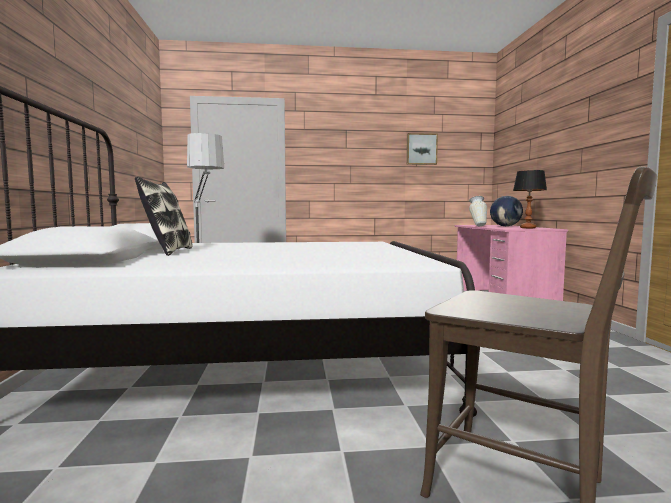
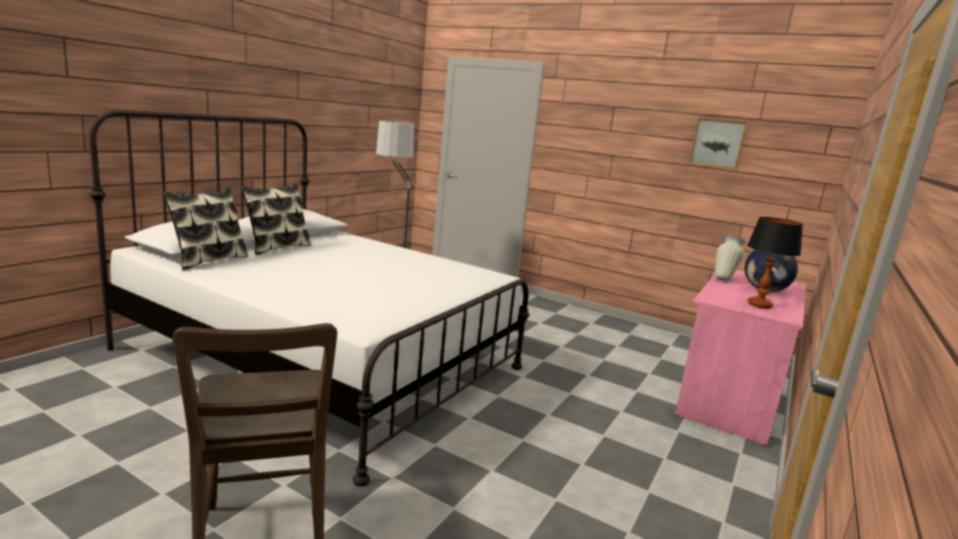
camera: 35 degrees right, 10 degrees up
(136, 262) = (209, 260): none -> pillow

